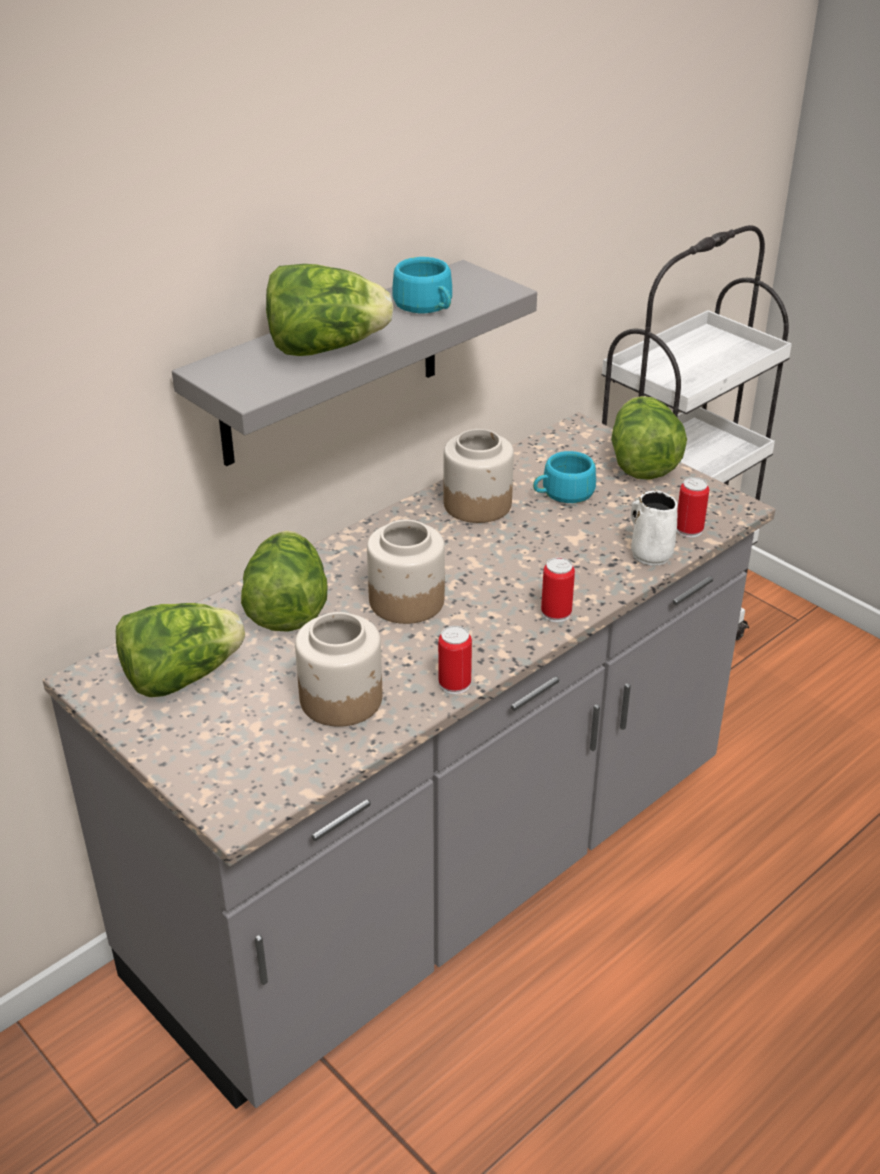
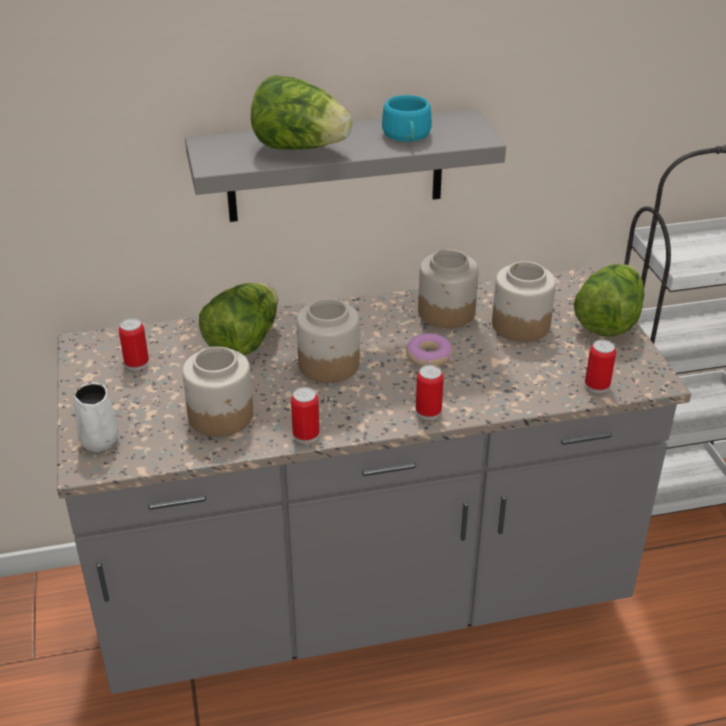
camera: 30 degrees right, 0 degrees up
(181, 677) = (136, 363): lettuce -> can
(503, 556) = (429, 356): none -> donut
(562, 493) = (520, 324): turquoise cup -> jar
(649, 554) = (545, 393): white mug -> white mug (100, 439)

